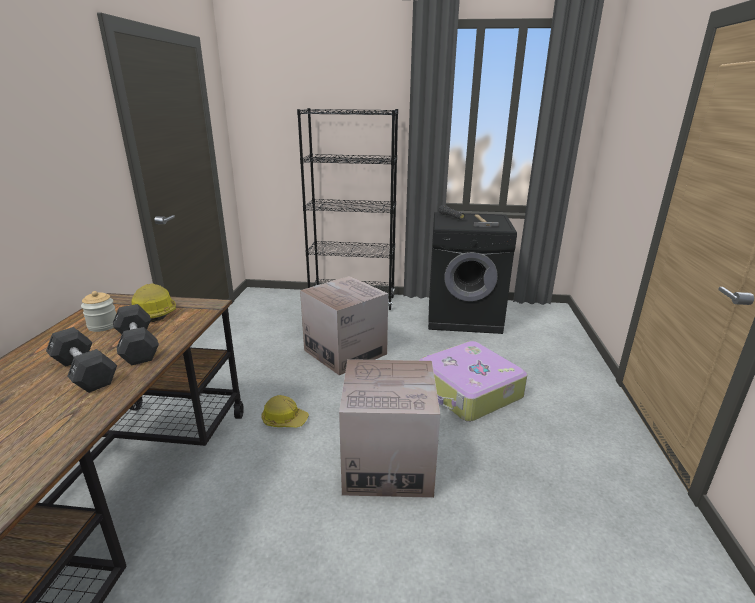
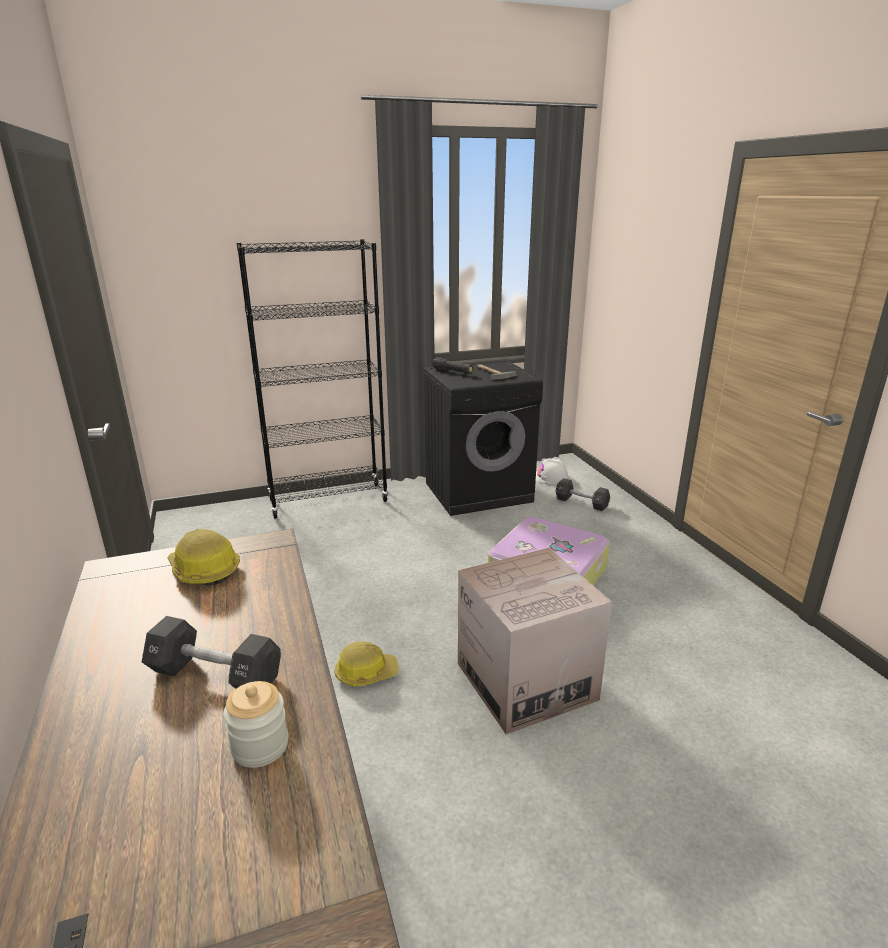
camera: 25 degrees left, 0 degrees up
(103, 326) = (150, 607): jar -> jar (260, 746)
(137, 346) = (244, 620): black dumbbell -> black dumbbell (581, 503)
(345, 352) = (373, 568): cardboard box -> none
(532, 318) = (550, 477): none -> white hard hat

